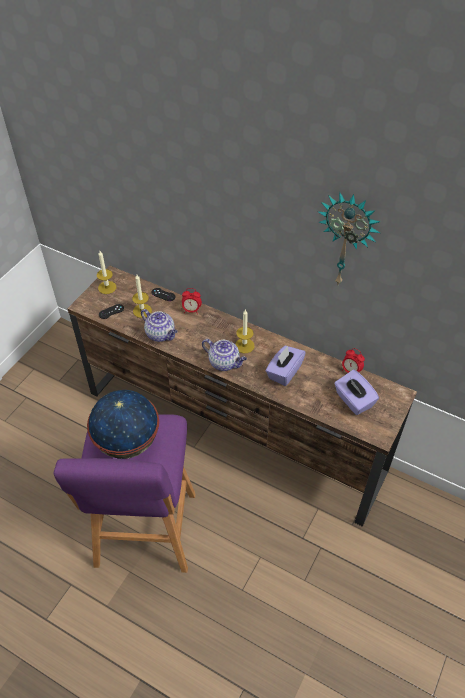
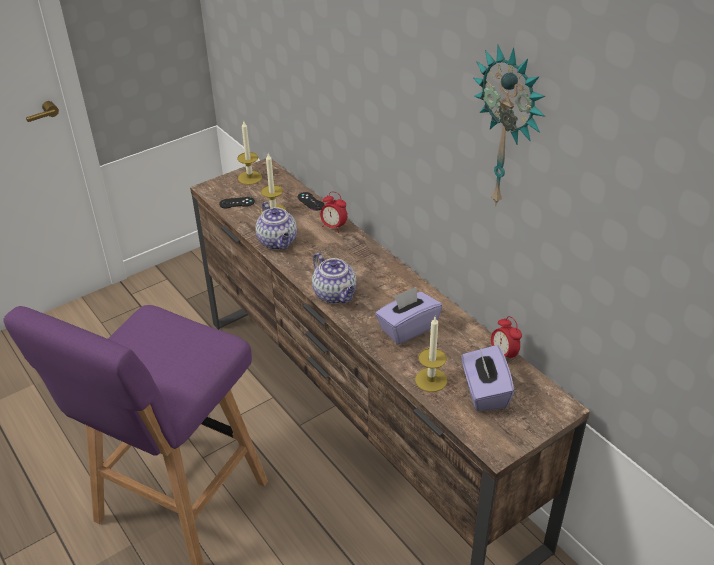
camera: 25 degrees right, 10 degrees down
(127, 442) = (157, 346): globe -> none
(244, 345) = (374, 283): candle -> candle (431, 380)

